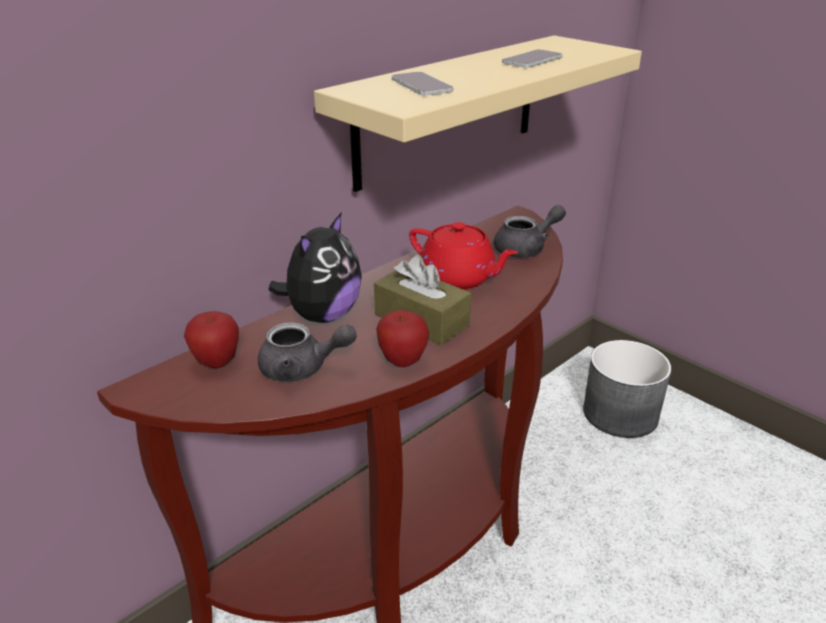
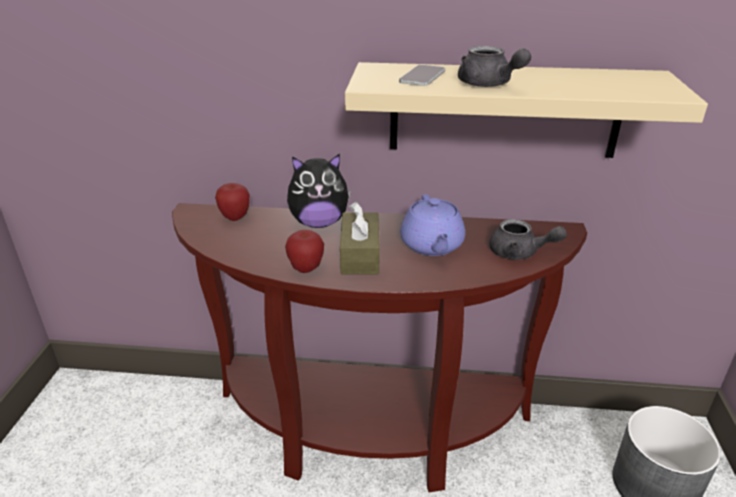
camera: 50 degrees right, 0 degrees up
(302, 368) = (259, 242): grey teapot -> grey teapot (488, 85)
(459, 278) = (432, 245): red teapot -> purple teapot
(532, 60) = (565, 83): phone -> none

